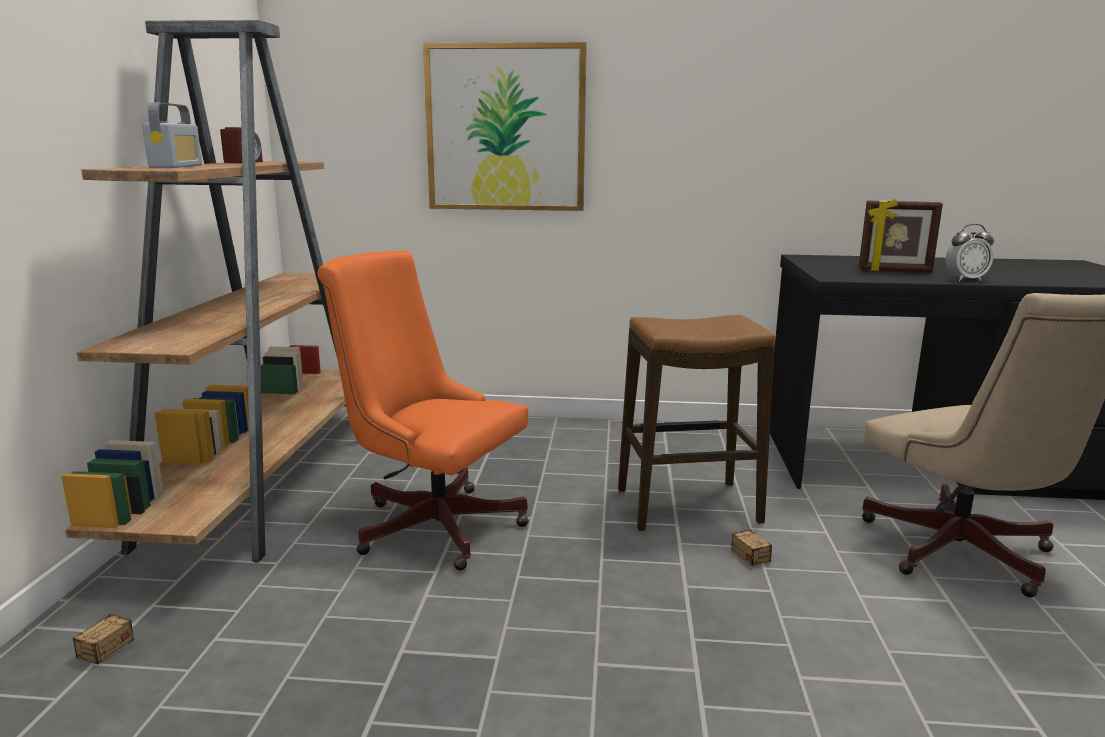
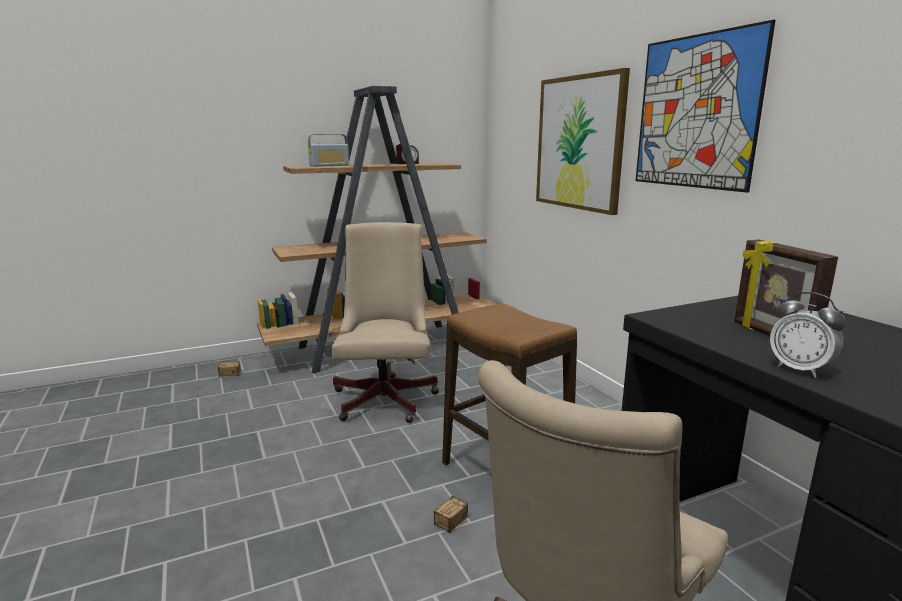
camera: 60 degrees right, 0 degrees up
(431, 523) = (386, 396): orange office chair -> beige office chair
(684, 97) = (696, 112): none -> picture

